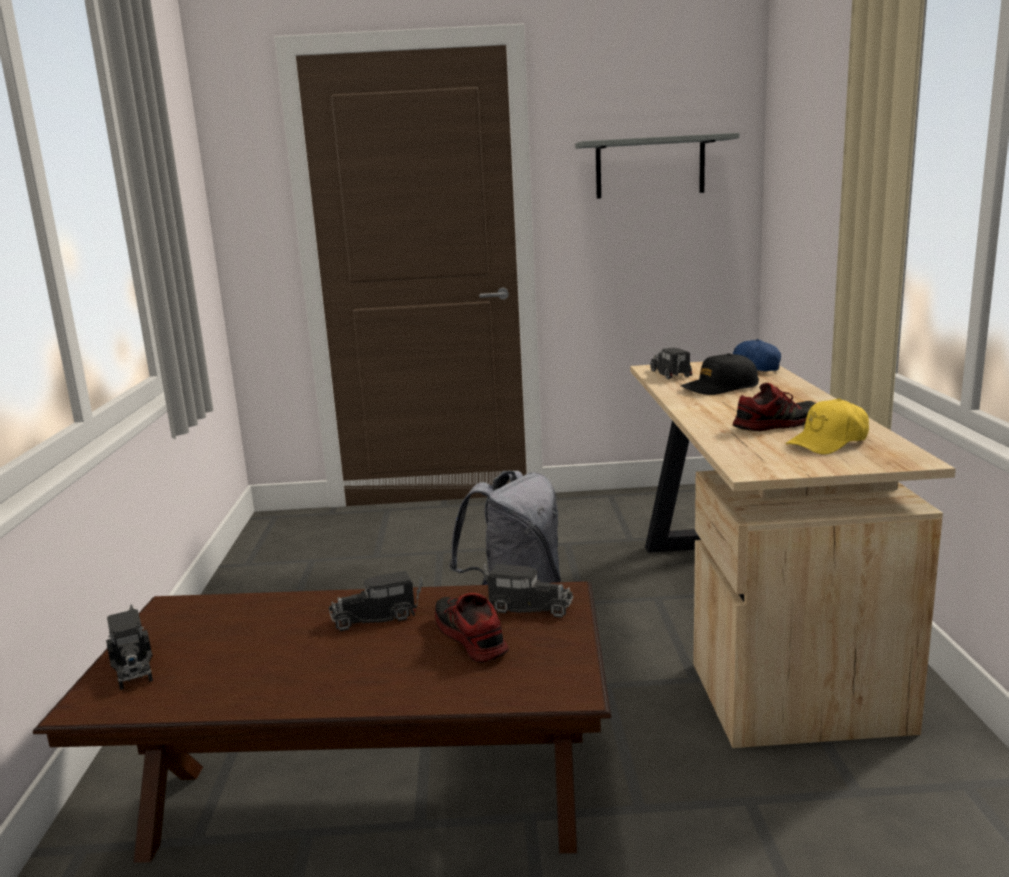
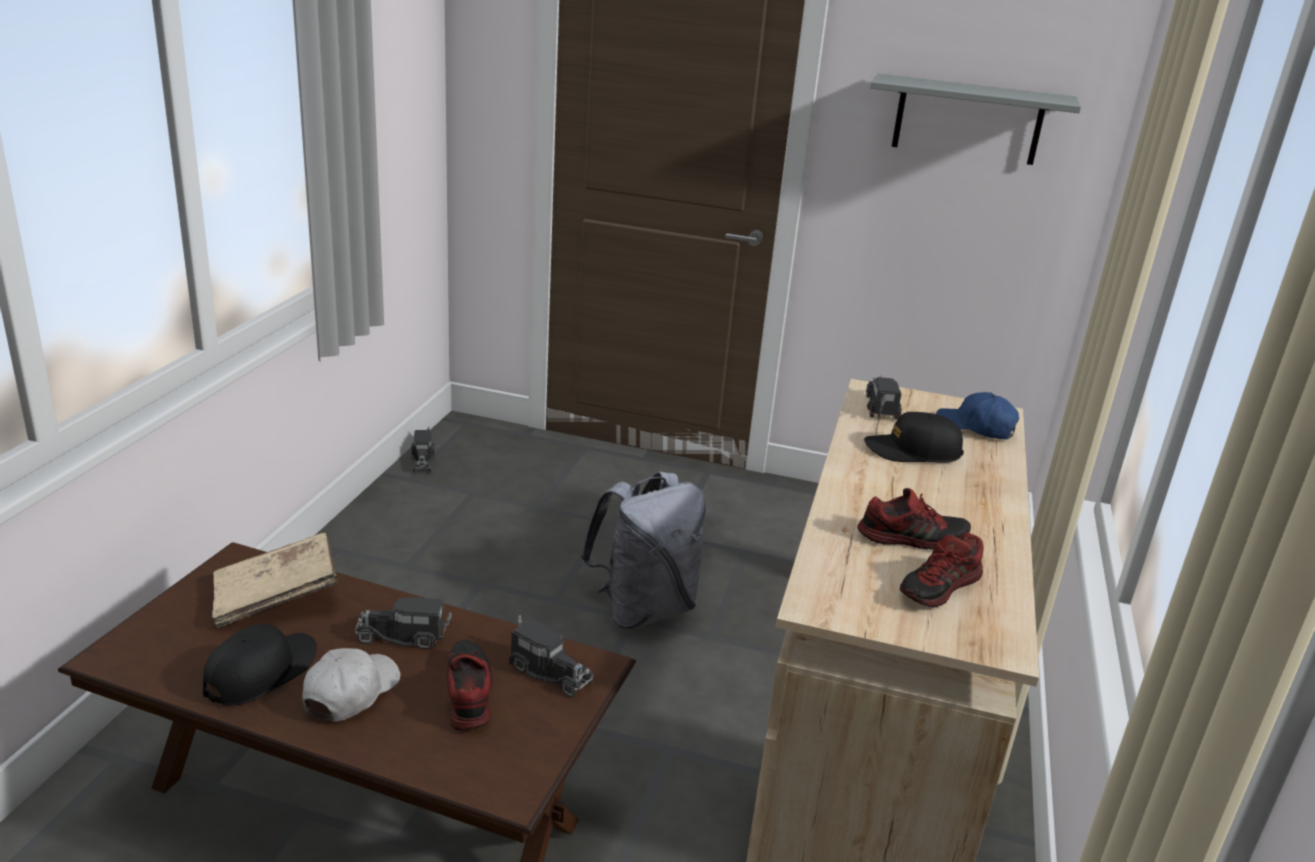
camera: 15 degrees right, 10 degrees up
(132, 664) = (169, 621): toy truck -> toy truck (422, 460)
(230, 621) = (276, 596): none -> beige book
(258, 675) = (261, 672): none -> black cap
(359, 666) = (350, 692): none -> white cap
(828, 442) = (940, 587): yellow cap -> shoe

